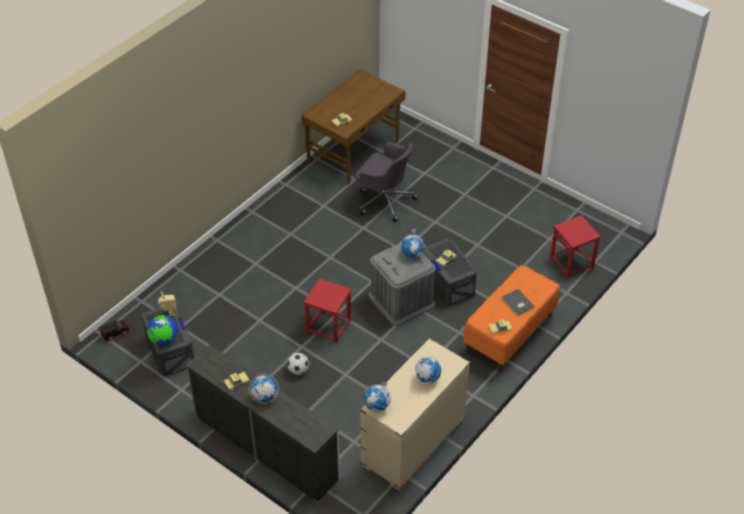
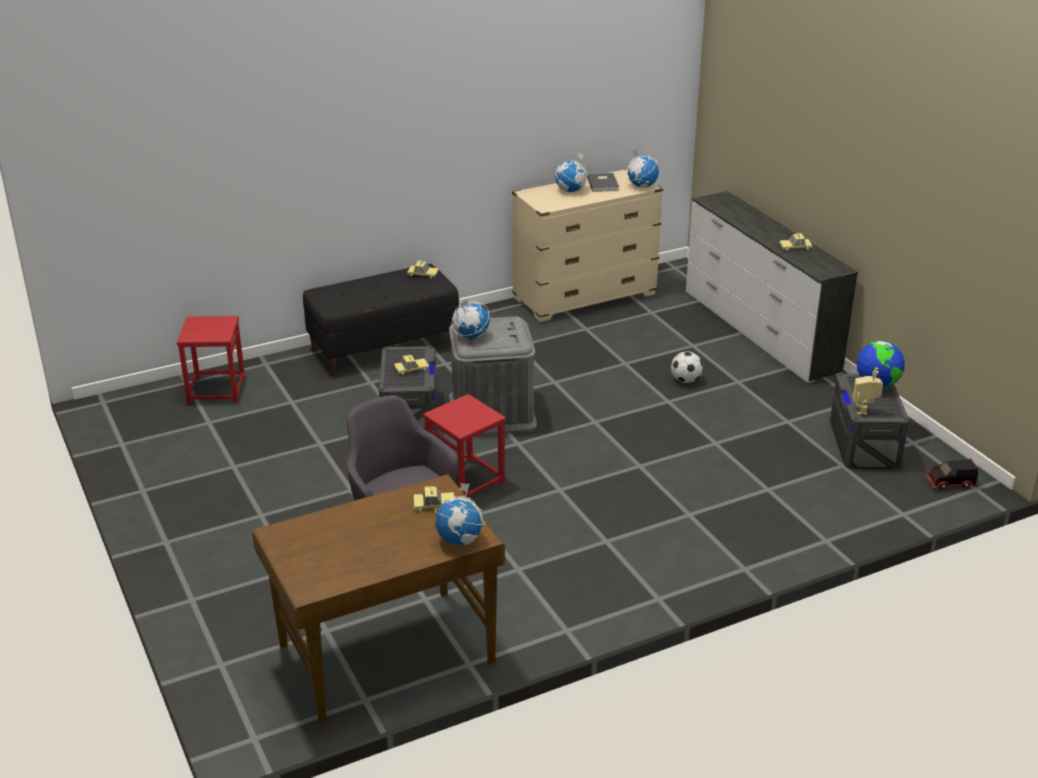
camera: 155 degrees left, 15 degrees down
(264, 397) = (765, 231): globe -> globe (460, 539)
(328, 326) = (617, 411): red stool -> red stool (466, 480)
(509, 333) = (384, 347): orange bench -> black bench
(517, 303) = (376, 287): grey book -> grey book (603, 183)

